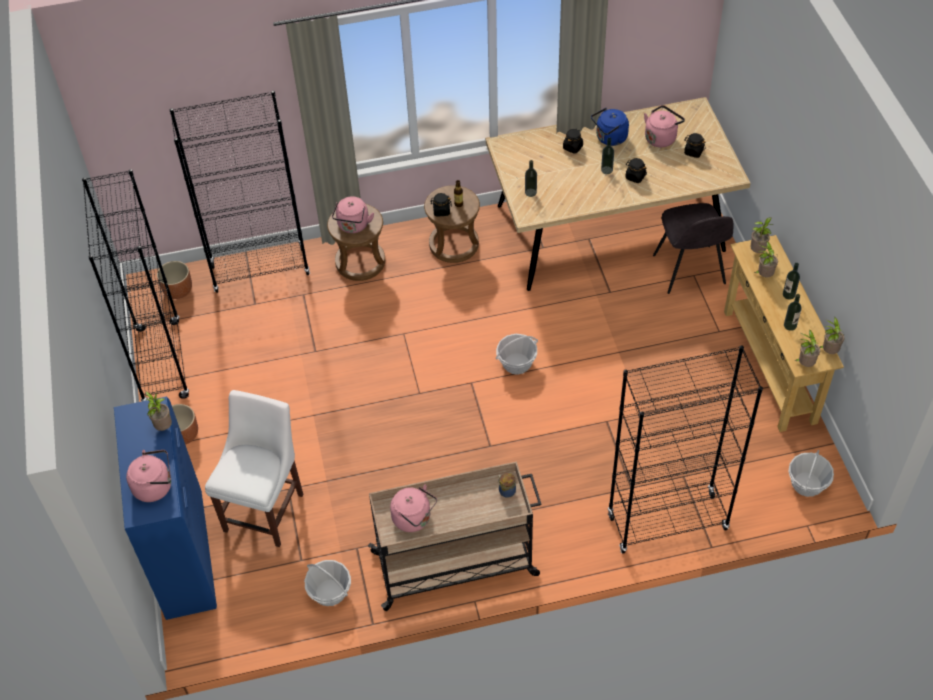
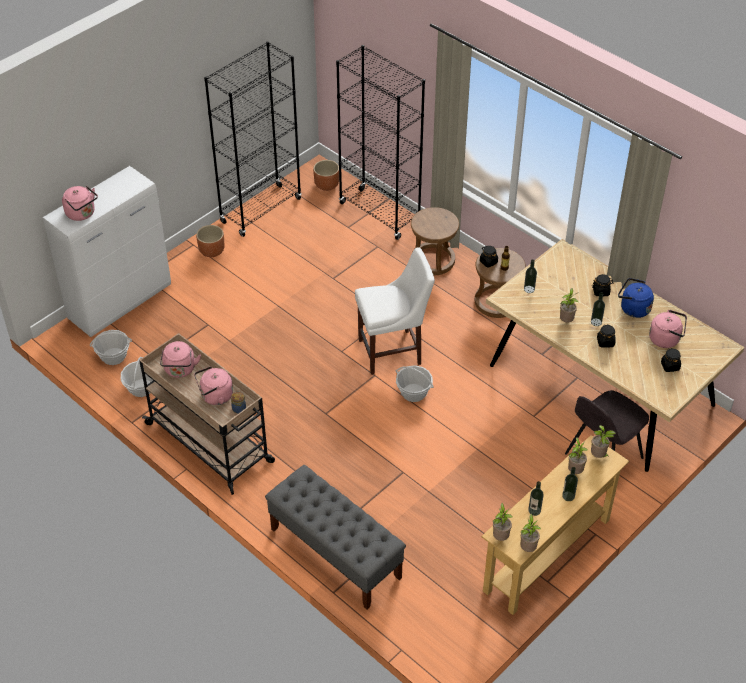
camera: 55 degrees right, 5 degrees down
(163, 426) = (130, 194): potted plant -> potted plant (566, 321)
(185, 555) = (121, 302): blue cabinet -> white cabinet
(266, 509) = (184, 322): white chair -> white chair (393, 351)
(353, 226) = (430, 223): pink kettle -> pink kettle (215, 396)
(667, 523) = (335, 553): black bookcase -> grey bench
(807, 484) = (443, 632): basket -> basket (113, 356)

